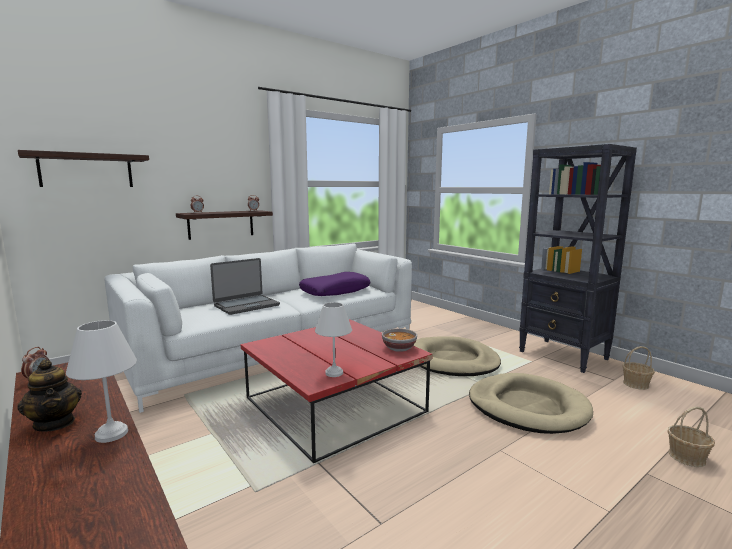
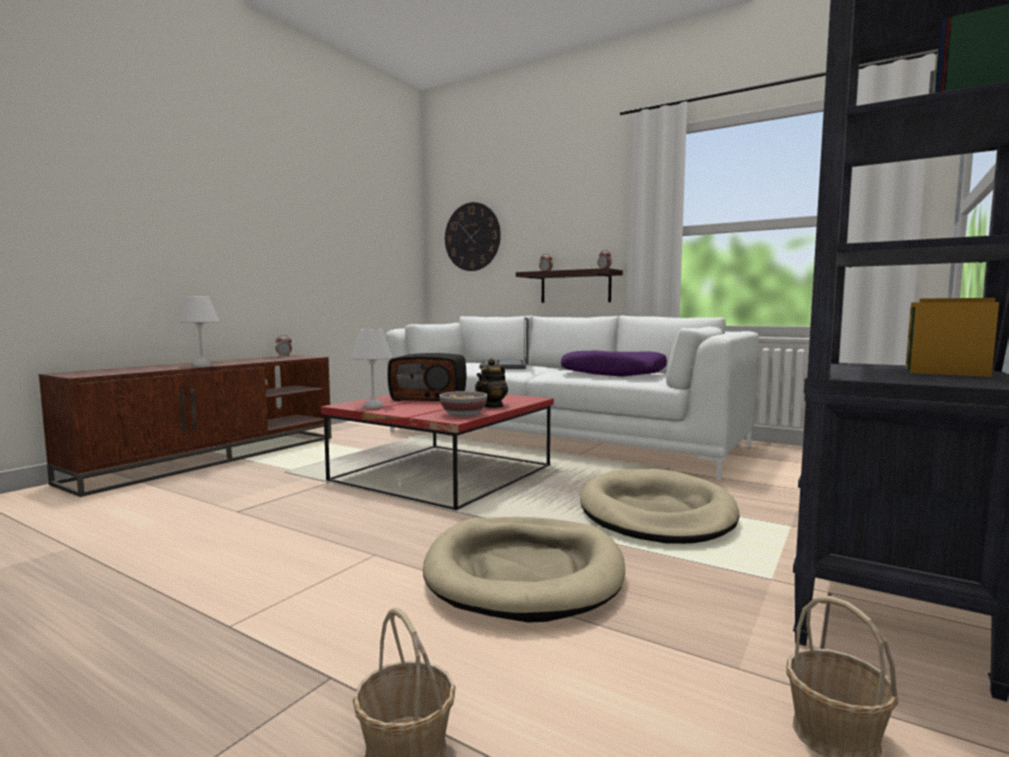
camera: 70 degrees right, 5 degrees down
(55, 423) = (220, 362): teapot -> teapot (492, 406)
(86, 171) = (472, 237): shelf -> wall clock
(246, 305) = (505, 366): laptop -> laptop turned 60 degrees clockwise
(307, 350) = (429, 397): none -> radio

